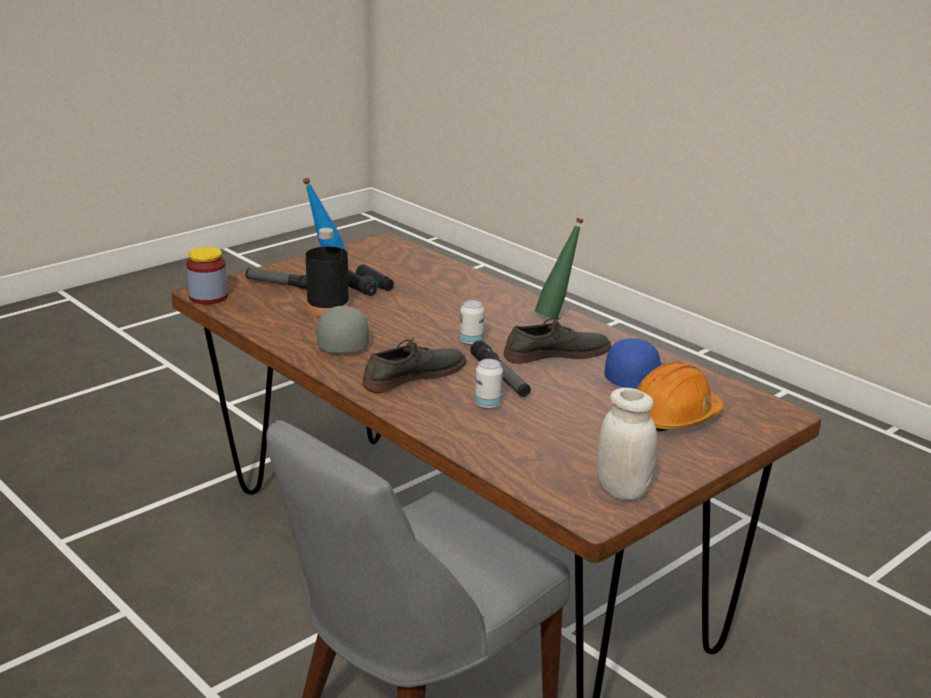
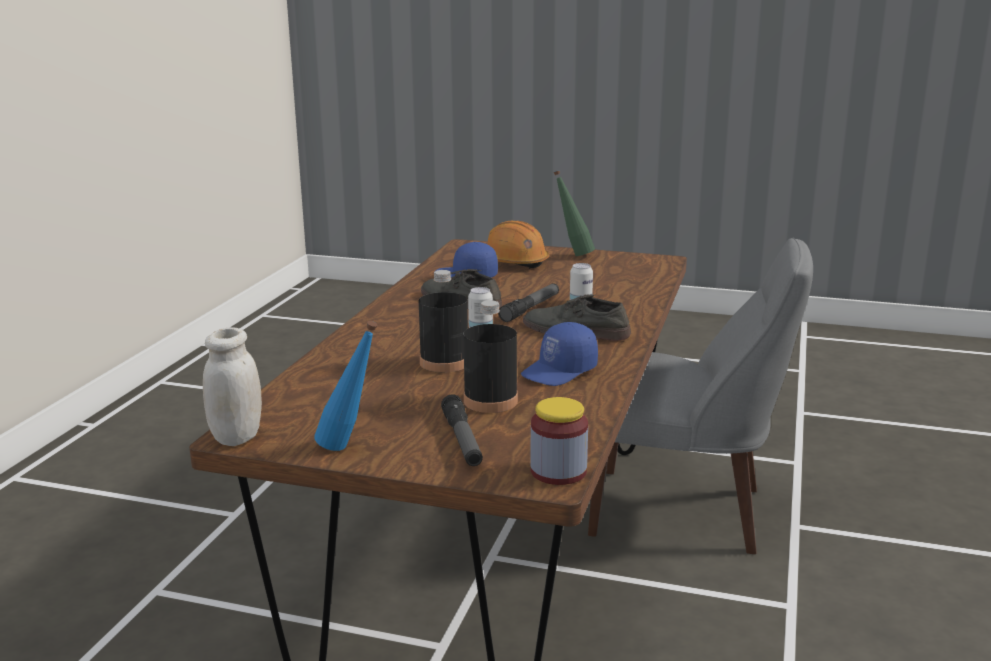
camera: 120 degrees left, 5 degrees down
(341, 342) = (560, 371): grey cap -> blue cap
(366, 287) = (409, 400): black binoculars -> none
(417, 312) = (444, 362): none -> black bottle
(557, 315) = (377, 316): green bottle -> green bottle (573, 254)
(622, 491) = (624, 259): white jar -> white jar (237, 437)

